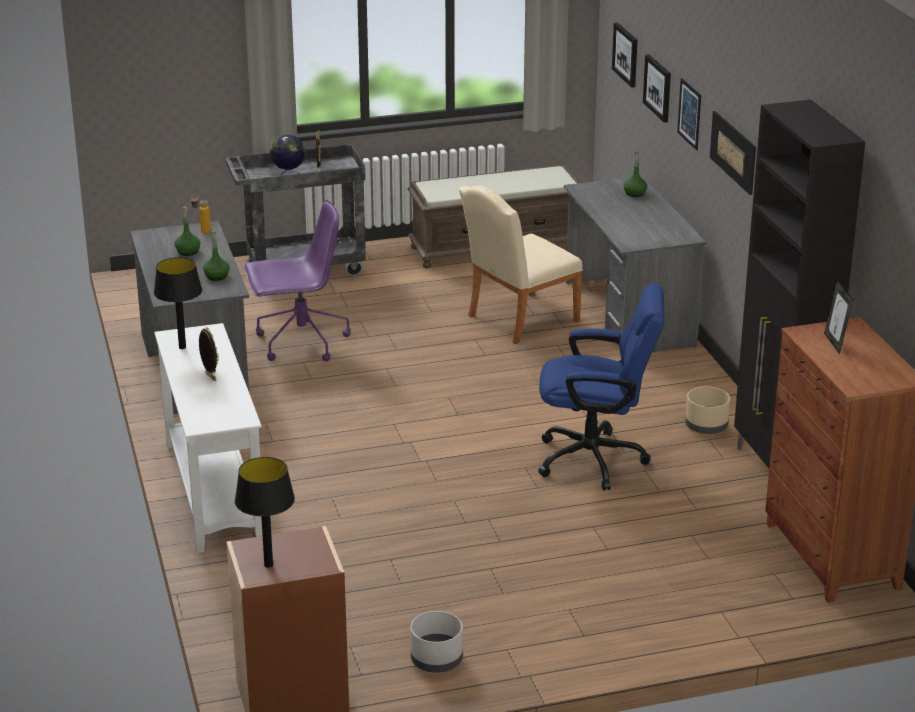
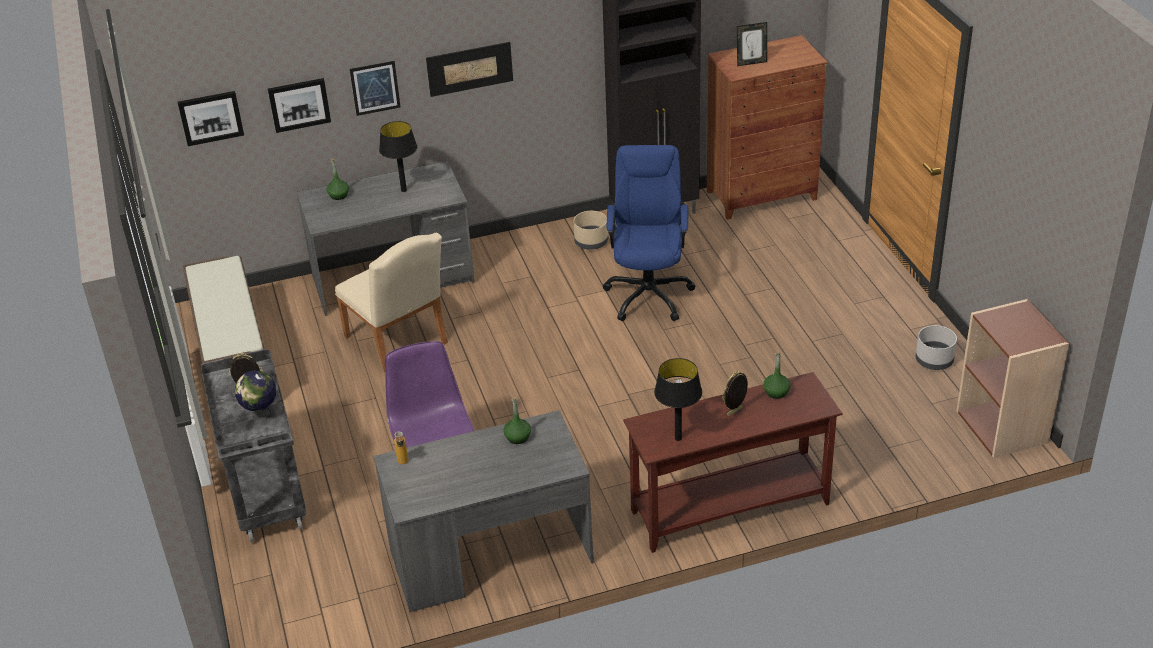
camera: 90 degrees left, 10 degrees up
(188, 252) = (455, 467): green bottle -> green bottle (776, 392)
(213, 492) = (729, 508): white console table -> brown console table
(268, 565) = (1034, 333): black table lamp -> black table lamp (404, 190)

